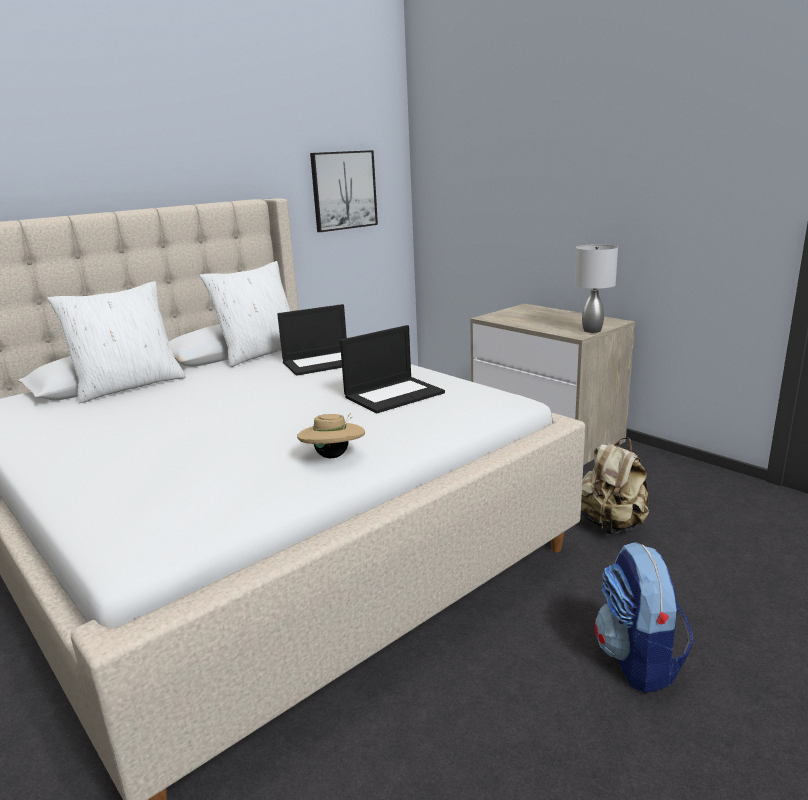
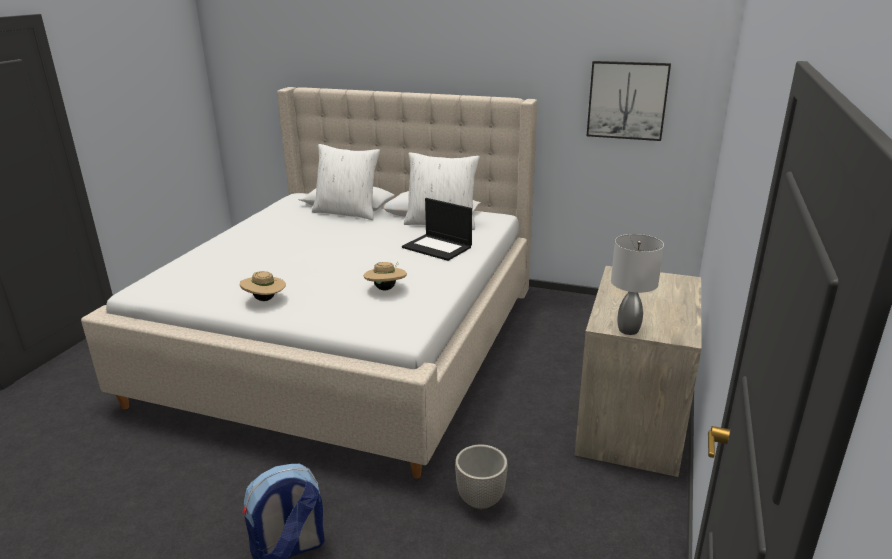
camera: 60 degrees right, 5 degrees up
(394, 394) = (386, 289): laptop -> beige hat
(612, 525) = (480, 500): beige backpack -> planter

